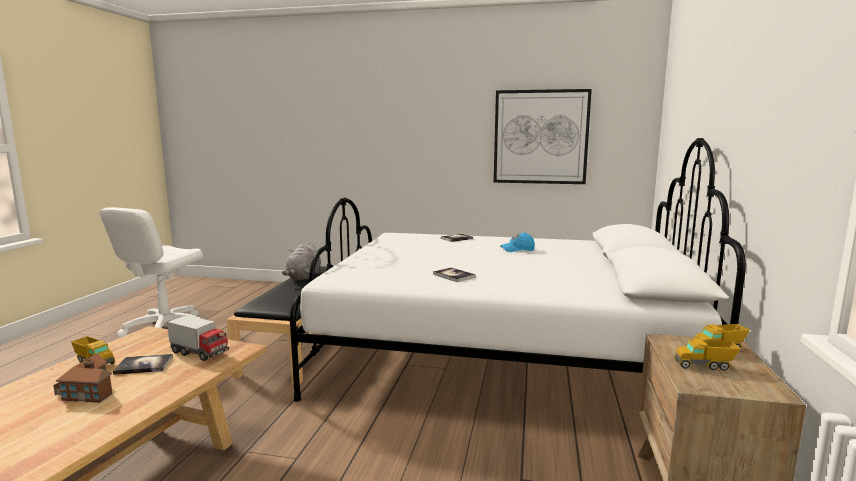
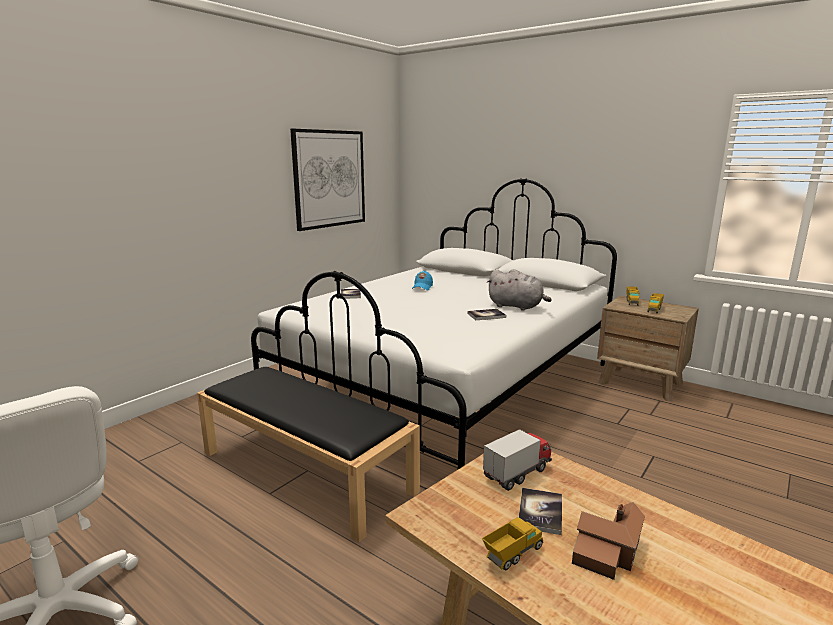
camera: 65 degrees left, 5 degrees up
(304, 277) = (267, 396): grey plush toy -> grey plush toy (517, 307)

